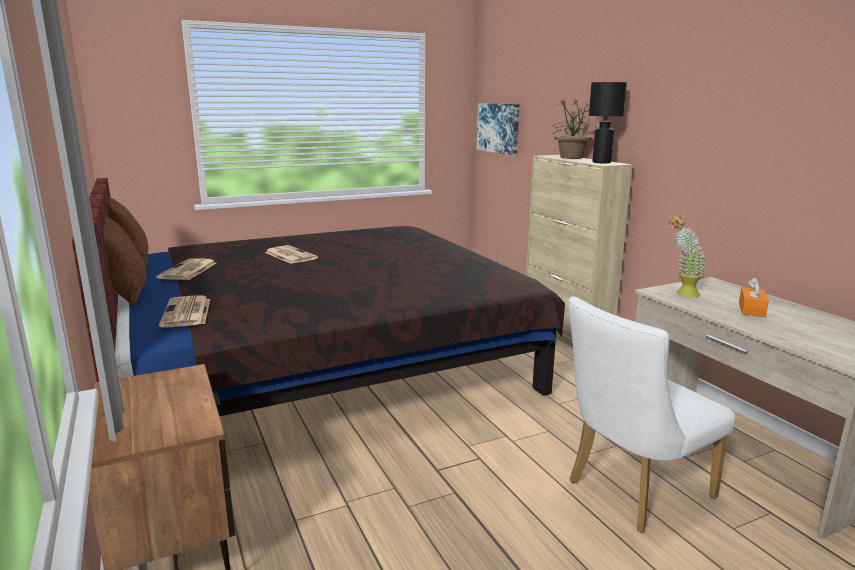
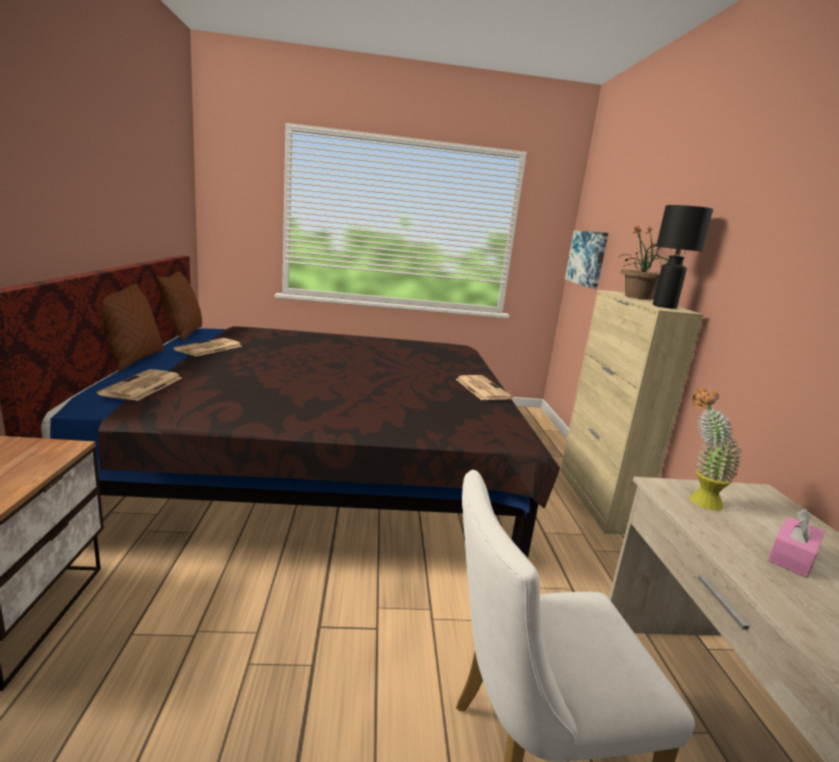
camera: 20 degrees right, 0 degrees up
(289, 255) = (312, 352): newspaper -> newspaper (481, 388)
(751, 309) = (792, 557): orange tissue box -> pink tissue box

